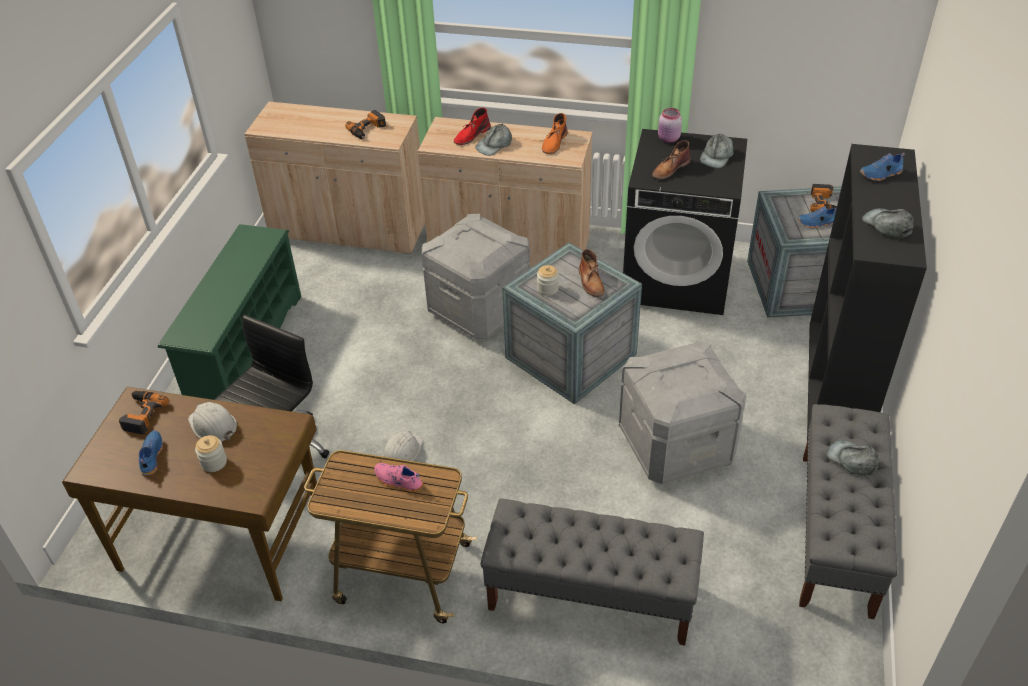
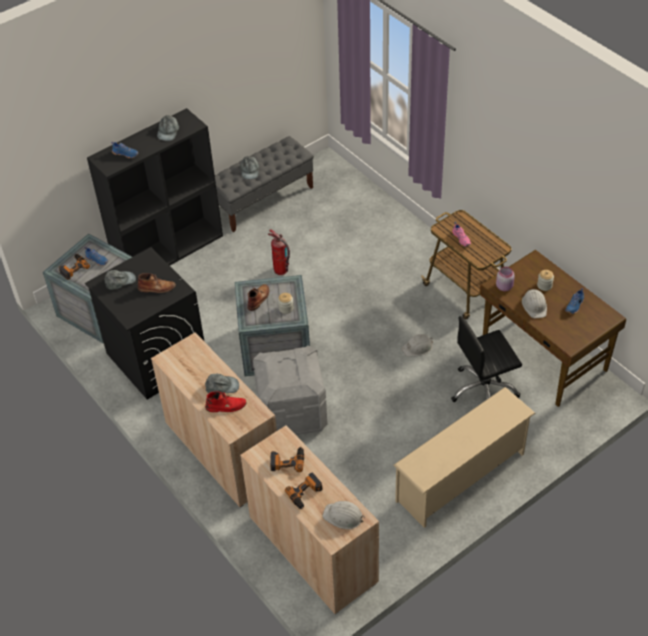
camera: 140 degrees left, 5 degrees up
(141, 414) = (569, 333): power drill -> power drill (305, 494)
(245, 349) = (461, 478): green shoe rack -> beige shoe rack
(279, 123) = (343, 516): none -> white hard hat
(554, 143) = (185, 363): orange boot -> none
(590, 596) = (391, 235): grey bench -> none
(668, 139) = (125, 311): pink jar -> pink jar (504, 286)
(676, 444) = (280, 270): grey storage box -> fire extinguisher

